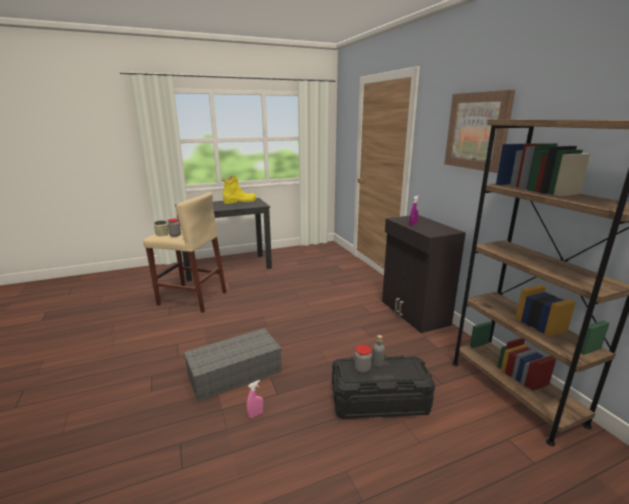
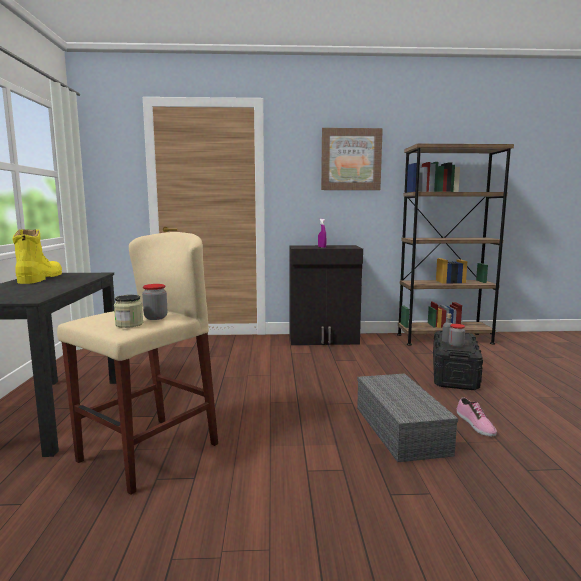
camera: 70 degrees left, 10 degrees down
(255, 414) = (475, 424): pink spray bottle -> shoe

